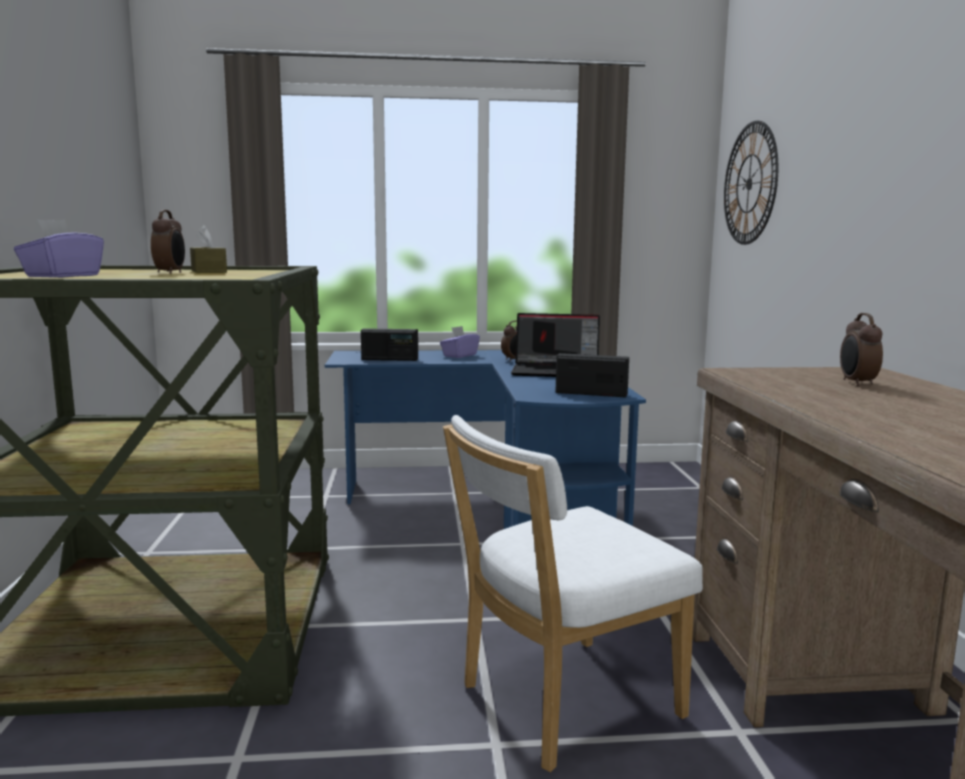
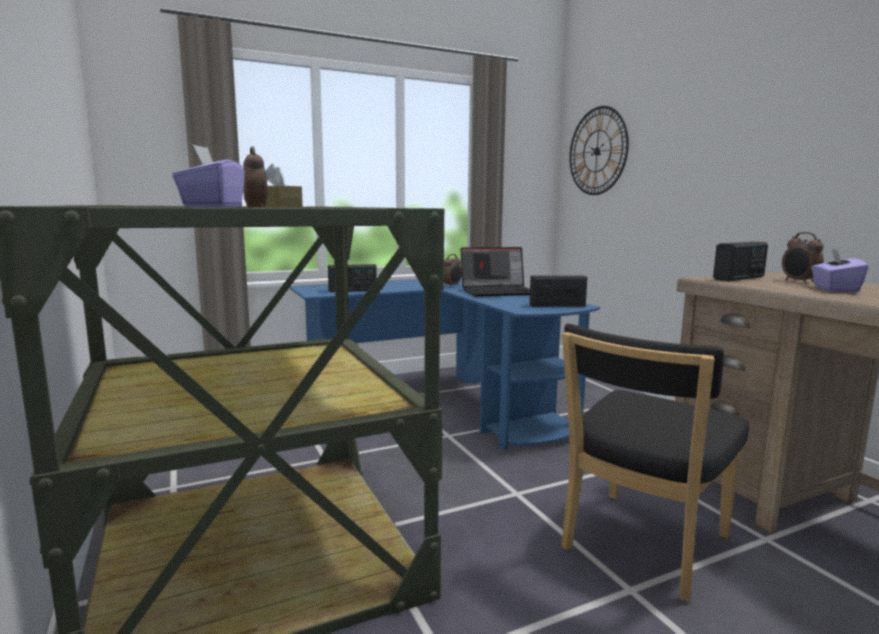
camera: 20 degrees left, 0 degrees up
(459, 355) = (402, 285): purple tissue box -> purple tissue box (834, 289)
(561, 703) = (641, 546): white chair -> black chair
(783, 373) = (739, 278): none -> radio

